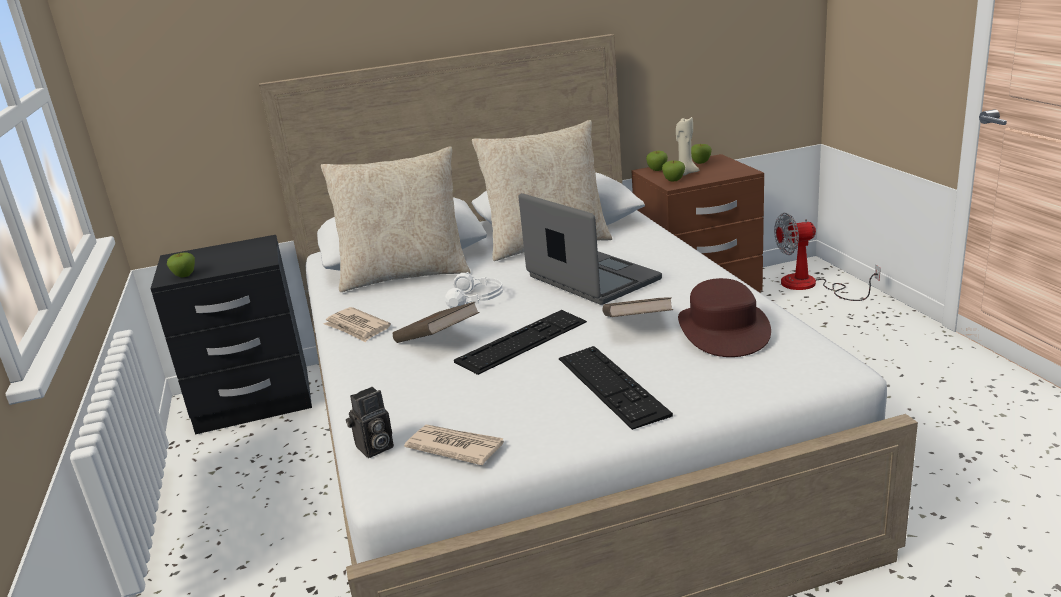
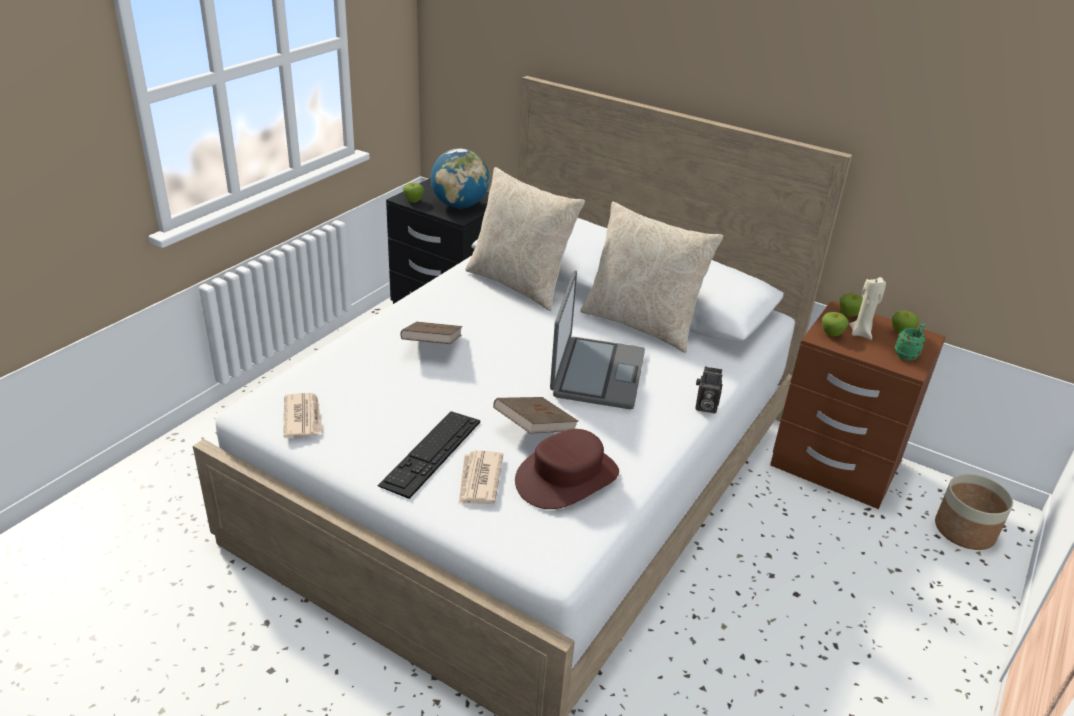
camera: 45 degrees right, 10 degrees up
(240, 257) = (460, 205): none -> globe
(357, 327) = (423, 304): newspaper -> newspaper (479, 480)
(374, 448) = (280, 386): camera -> camera (704, 407)
(477, 299) = (510, 334): white headphones -> none
(522, 341) = (463, 384): keyboard -> none
(728, 168) = (907, 354): none -> green mug
(810, 286) = (964, 531): fan -> planter

